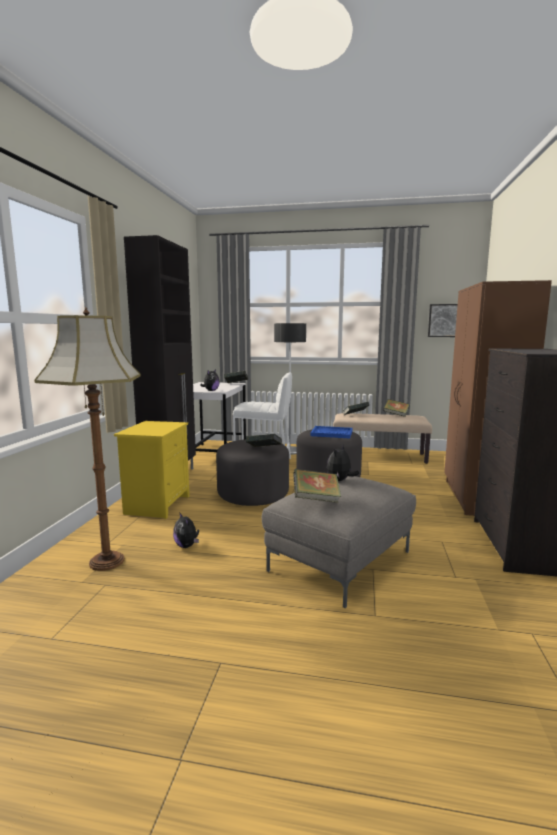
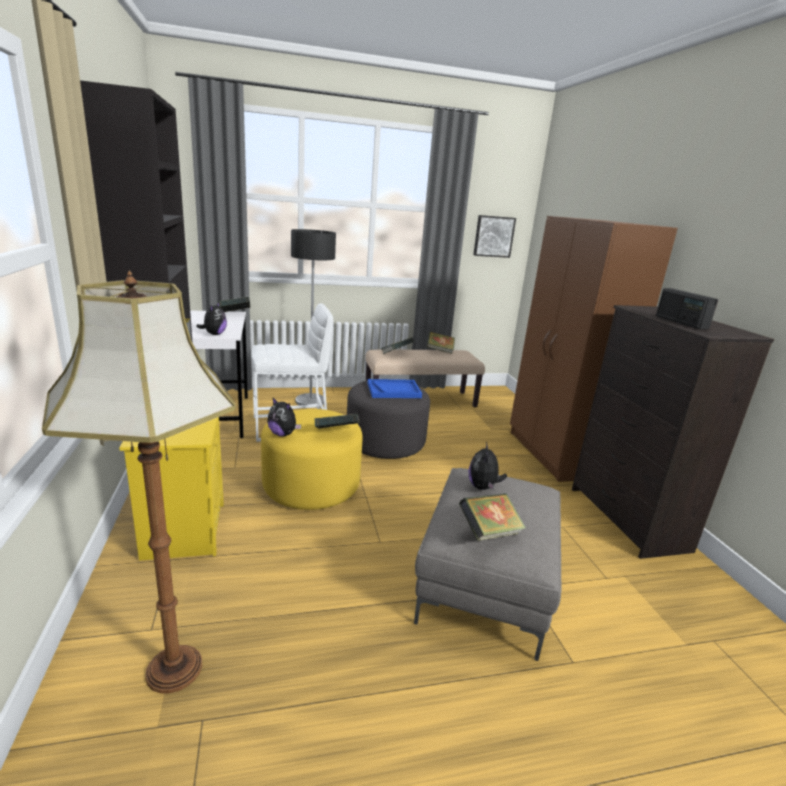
camera: 25 degrees left, 10 degrees up
(187, 546) = (280, 603): plush toy -> plush toy (283, 434)
(253, 494) = (311, 485): grey ottoman -> yellow ottoman
(526, 351) = (680, 322): none -> radio

